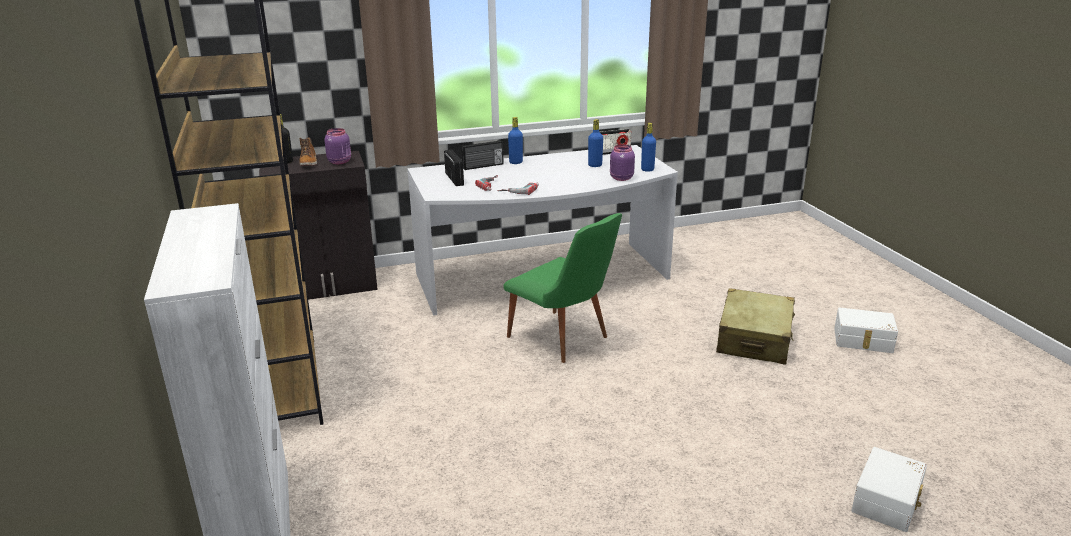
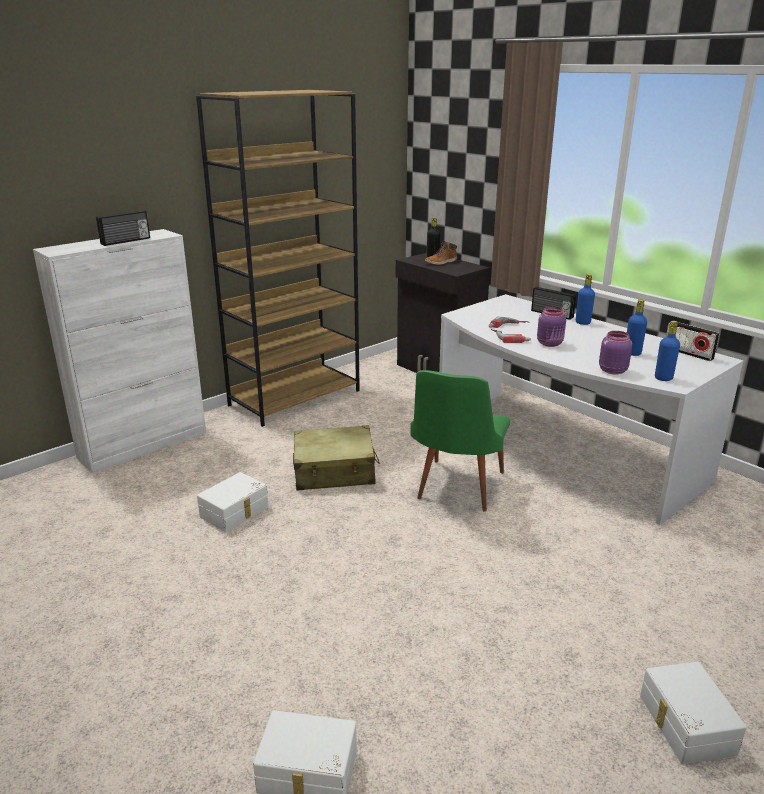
camera: 65 degrees right, 0 degrees up
(340, 162) = (455, 269): purple jar -> purple jar (550, 344)
(455, 179) = (504, 312): radio -> radio (126, 241)
(504, 478) = (235, 512): none -> white storage box
(754, 339) = (581, 614): beige suitcase -> beige suitcase (335, 471)

